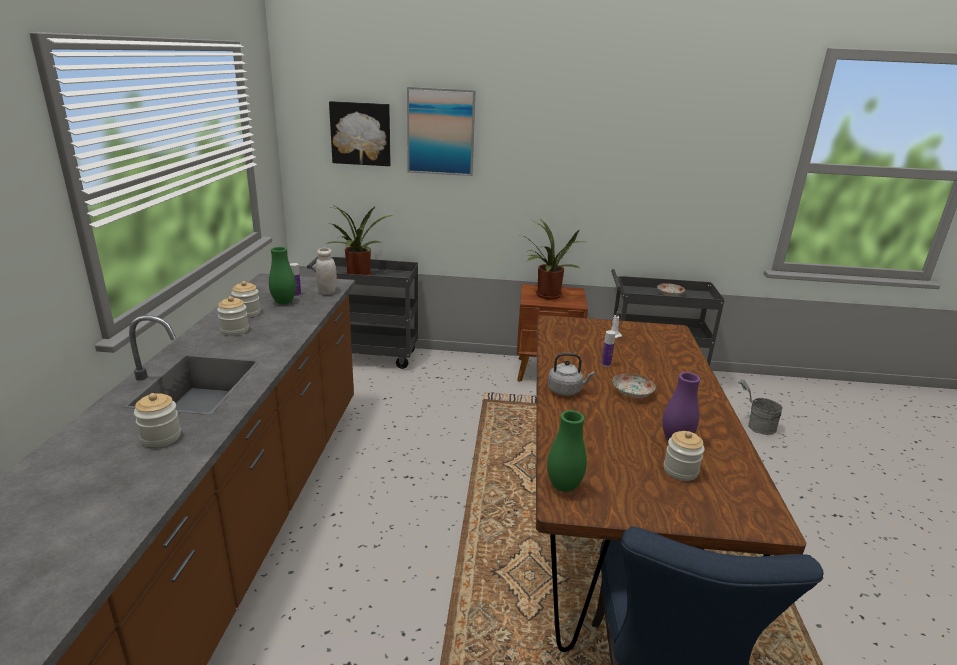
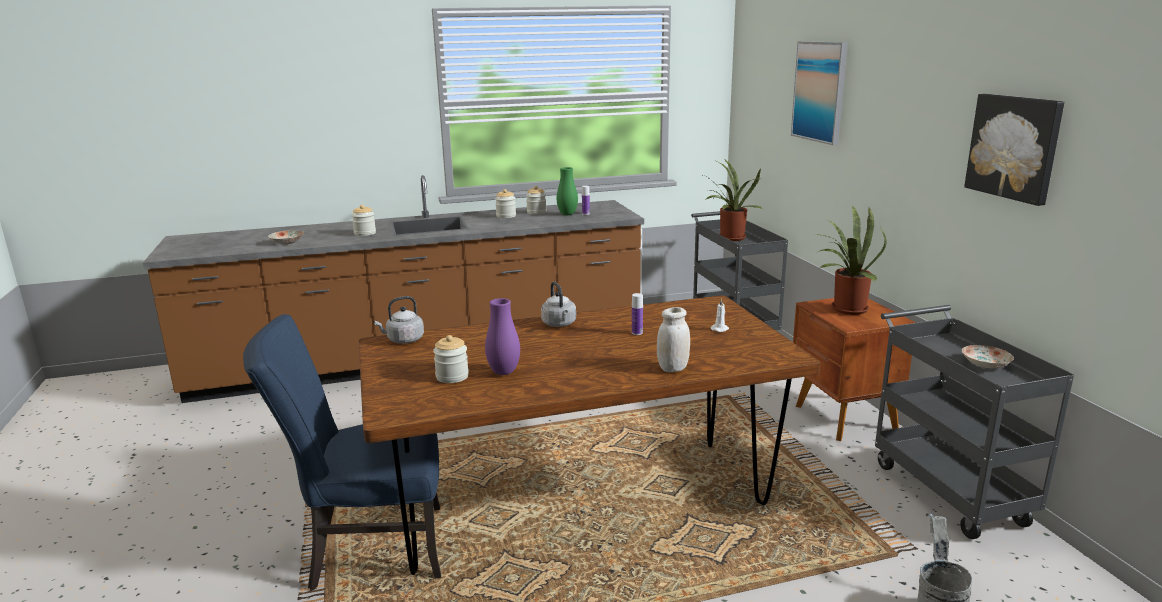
camera: 70 degrees right, 5 degrees down
(327, 292) = (604, 218): white jar -> white jar (673, 368)
(361, 133) = (771, 92): picture -> picture (1015, 147)
(564, 486) = (403, 340): green vase -> grey kettle
(632, 393) = (584, 349): plate -> plate (287, 242)

